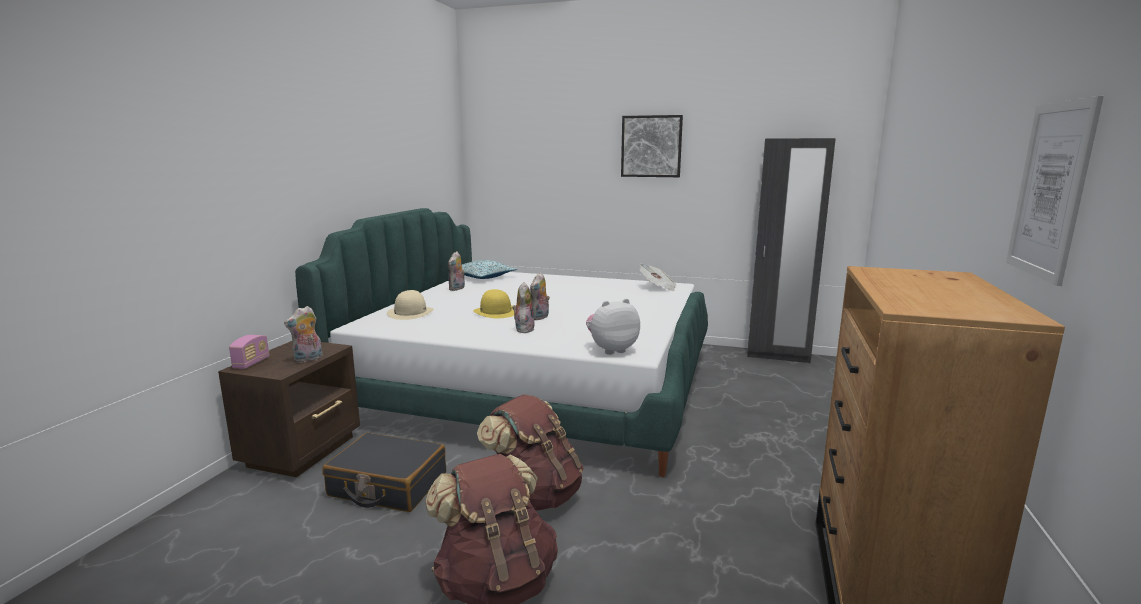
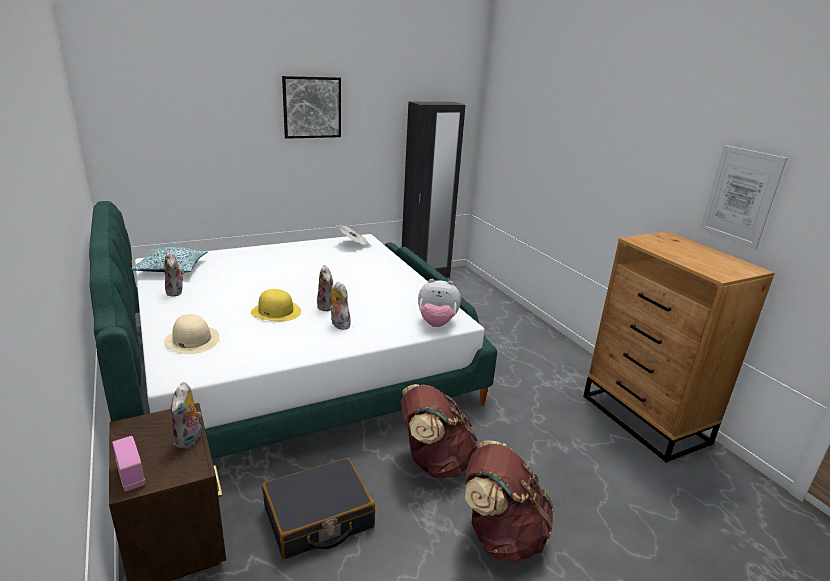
camera: 45 degrees left, 10 degrees up
(611, 350) = (437, 323): plush toy -> plush toy turned 105 degrees counterclockwise

